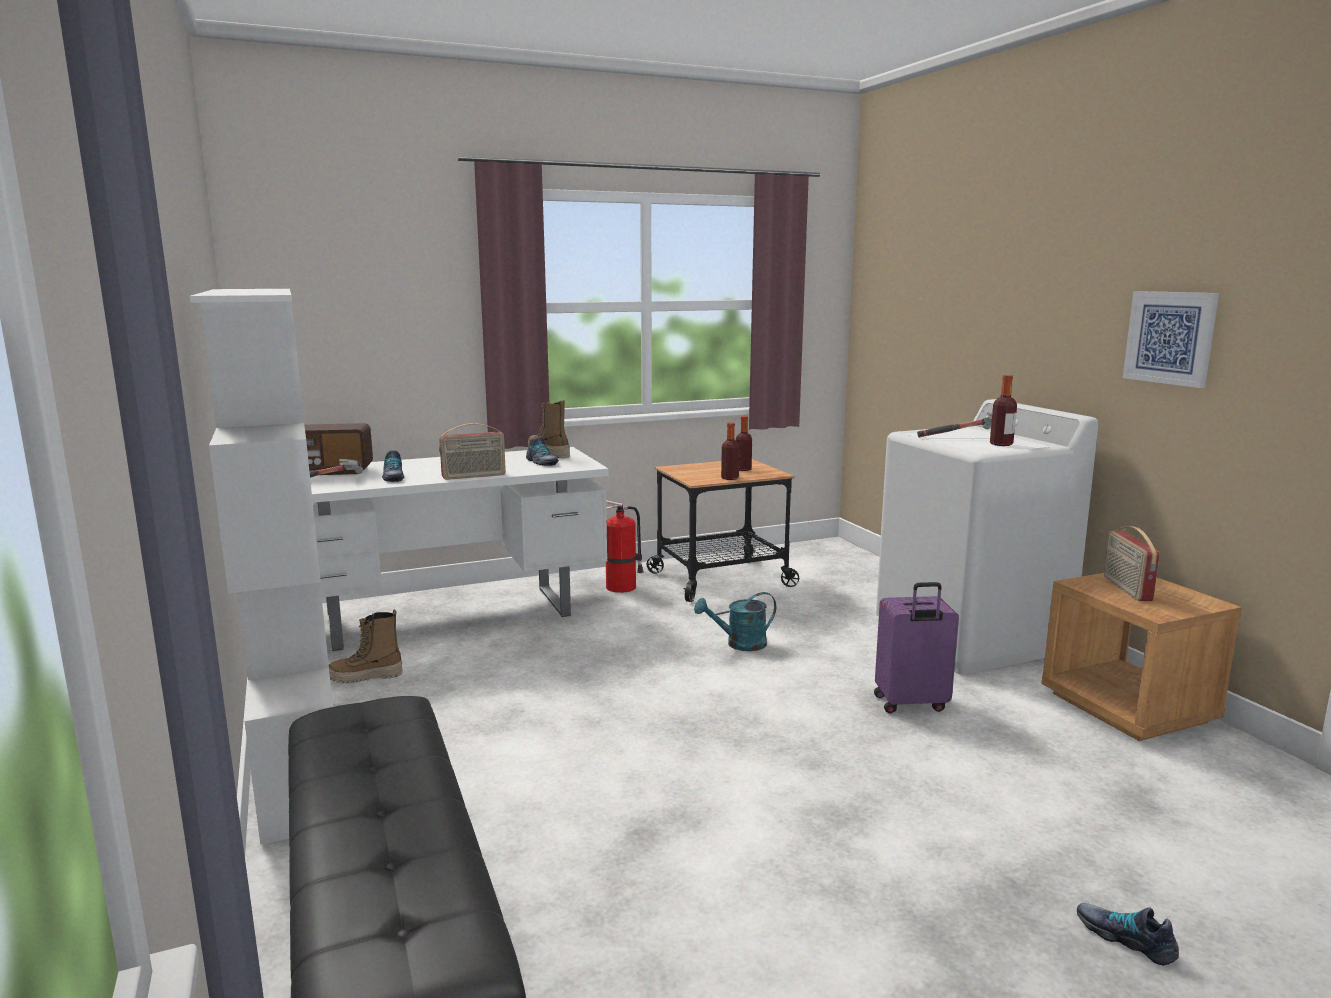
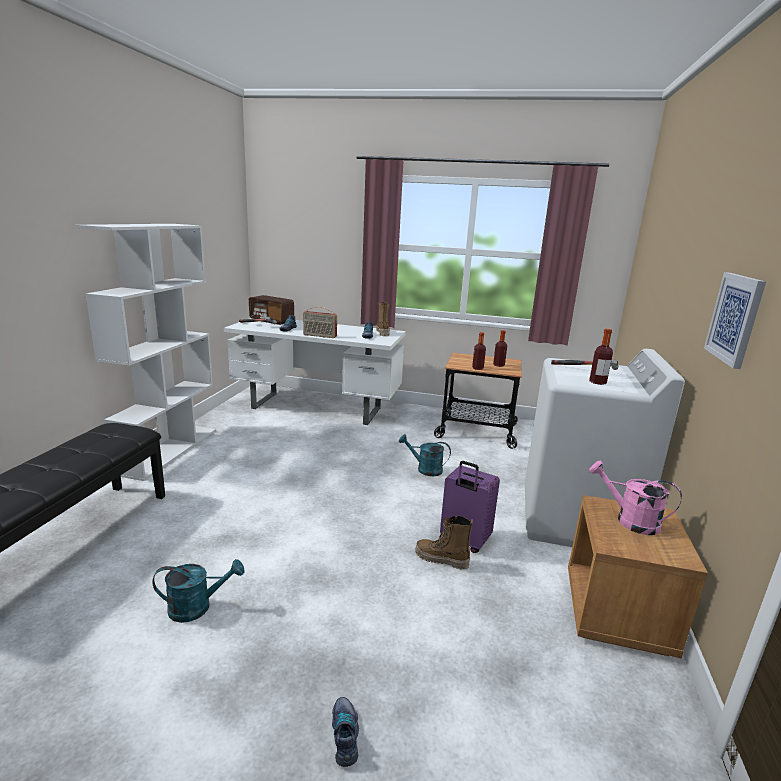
camera: 35 degrees right, 5 degrees up
(366, 677) = (244, 424): boot -> boot (441, 560)
(622, 587) = (417, 419): fire extinguisher -> none
(763, 928) = (197, 607): none -> turquoise watering can
(1126, 589) = (629, 520): radio -> pink watering can

